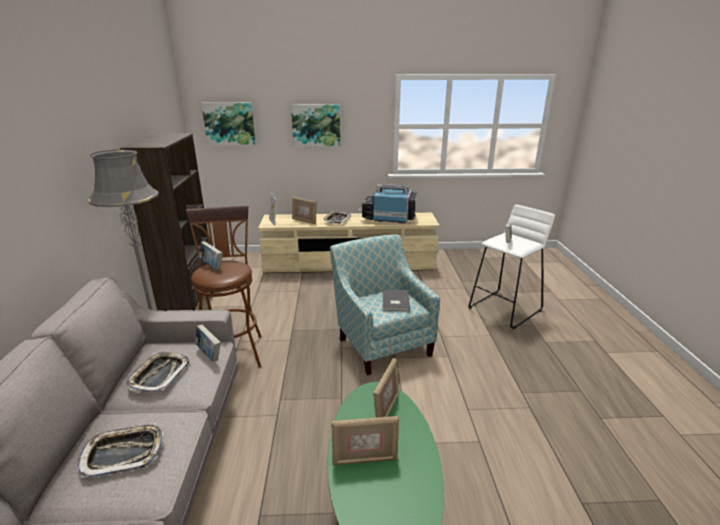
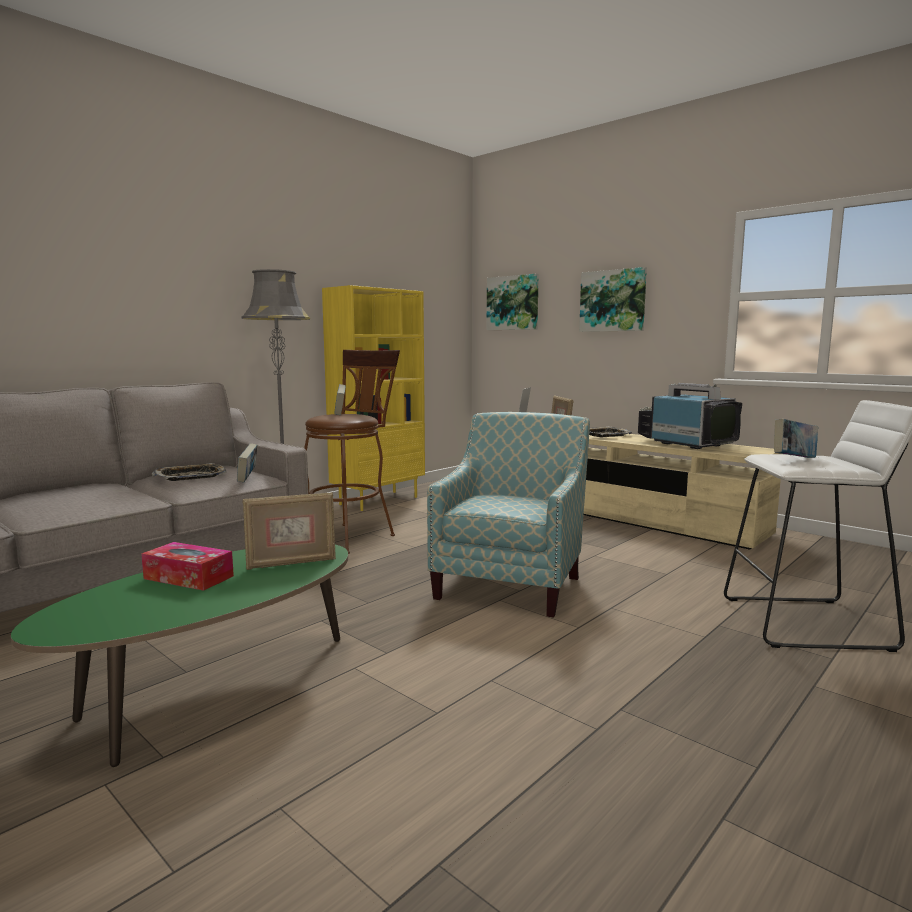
camera: 45 degrees right, 15 degrees down
(123, 453) = (74, 497): tray -> none
(190, 307) = (378, 500): brown bookcase -> yellow bookcase
(364, 460) = (188, 577): picture frame -> tissue box
(394, 302) = (513, 502): grey book -> none

